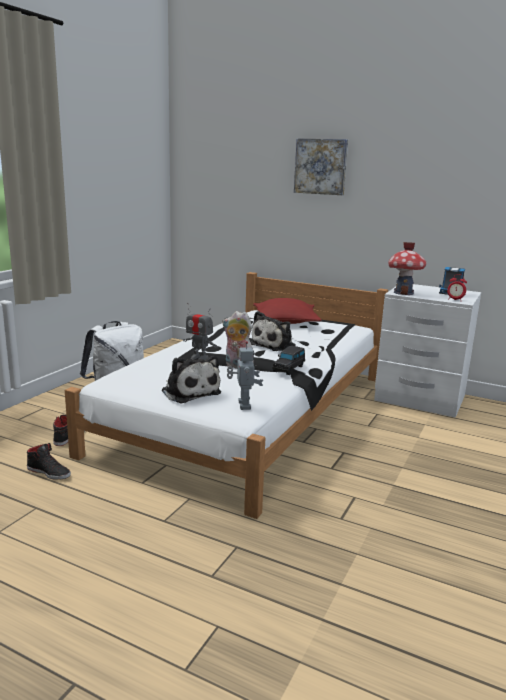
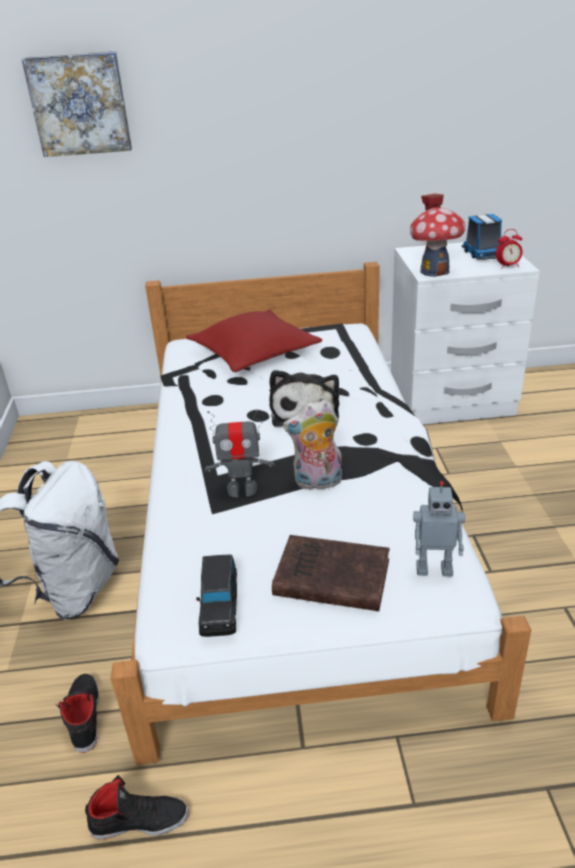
camera: 30 degrees left, 15 degrees up
(189, 392) = (329, 578): plush toy -> brown book
(243, 405) = (434, 568): toy robot -> toy robot turned 135 degrees clockwise
(289, 368) = (390, 456): black toy car -> black toy car (220, 607)
(321, 166) = (241, 82): picture -> picture (79, 104)

